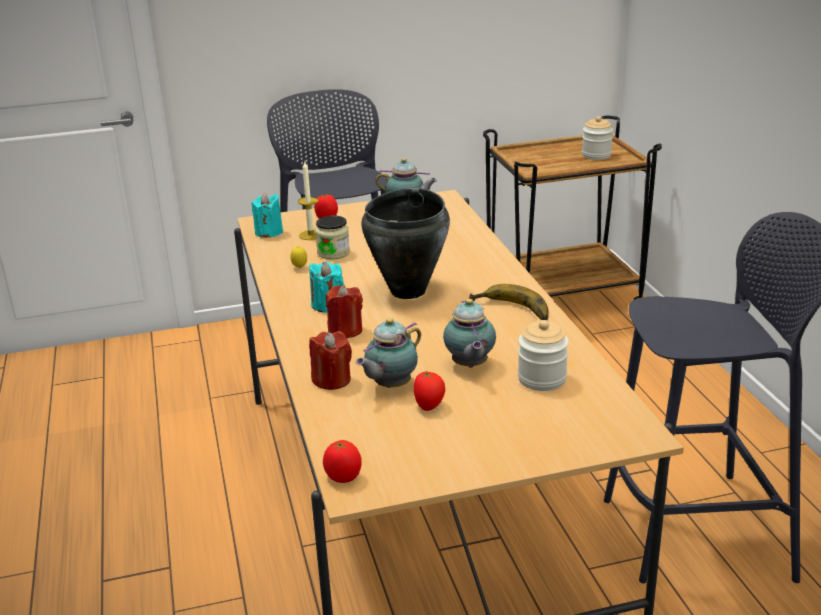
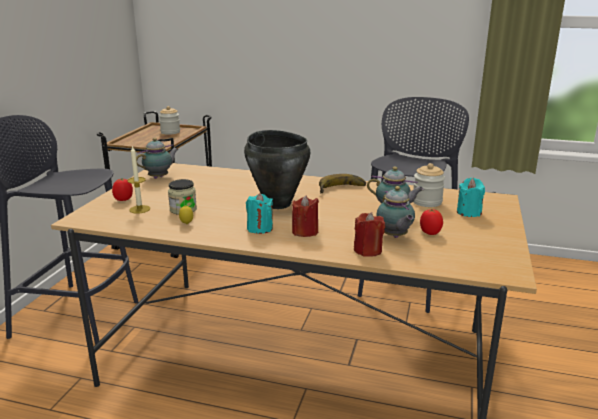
camera: 60 degrees left, 5 degrees down
(269, 232) = (105, 220): turquoise candle -> turquoise candle (469, 212)
(343, 478) = (494, 274): tomato -> none

